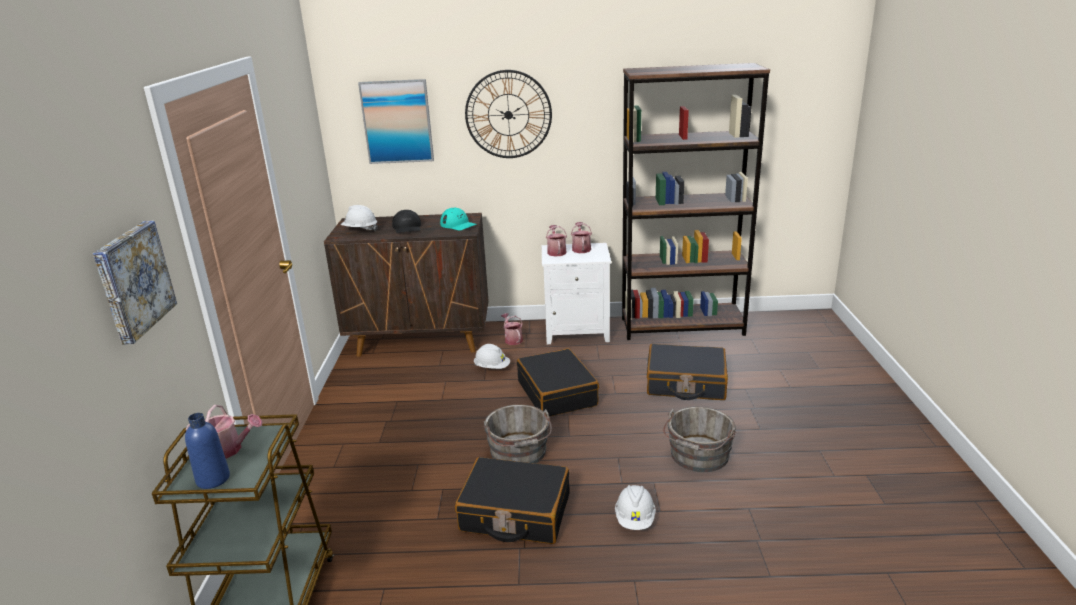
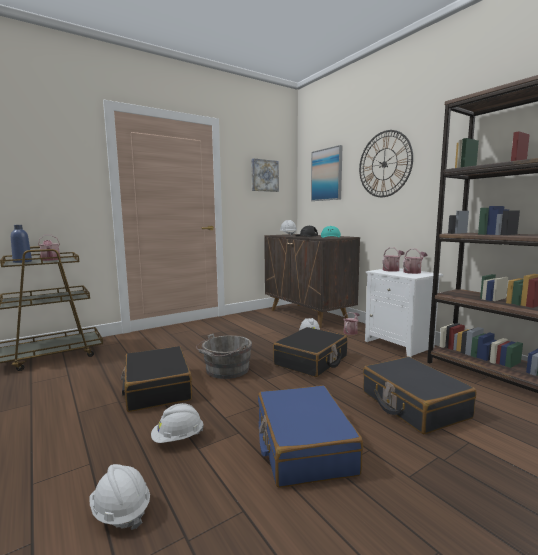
camera: 55 degrees right, 15 degrees down
(132, 280) = (50, 171): picture -> picture (264, 175)
(698, 457) = (303, 446): grey bucket -> blue suitcase
(713, 568) = (120, 511): none -> white hard hat

